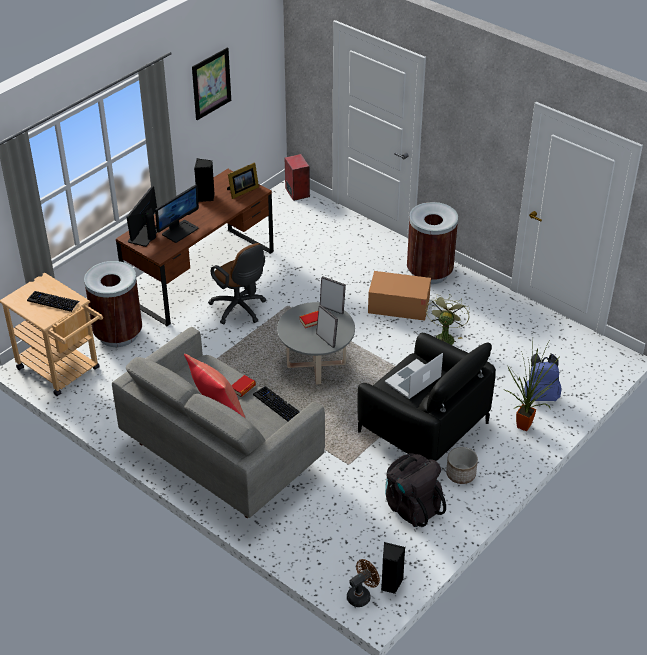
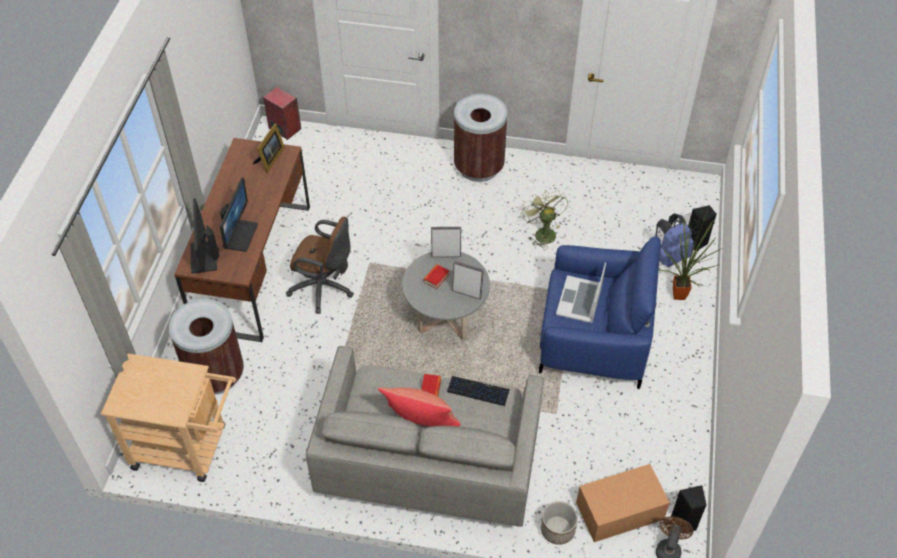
camera: 30 degrees left, 10 degrees up
(53, 302) = (167, 386): keyboard -> none
(205, 197) = (236, 182): black speaker -> black speaker (697, 243)
(211, 83) = (196, 51): picture -> none
(398, 306) = (476, 216): cardboard box -> cardboard box (620, 511)
(412, 506) = (644, 429): black backpack -> none
(422, 427) = (593, 339): black armchair -> blue armchair
(460, 474) = (661, 373): planter -> planter (557, 530)

